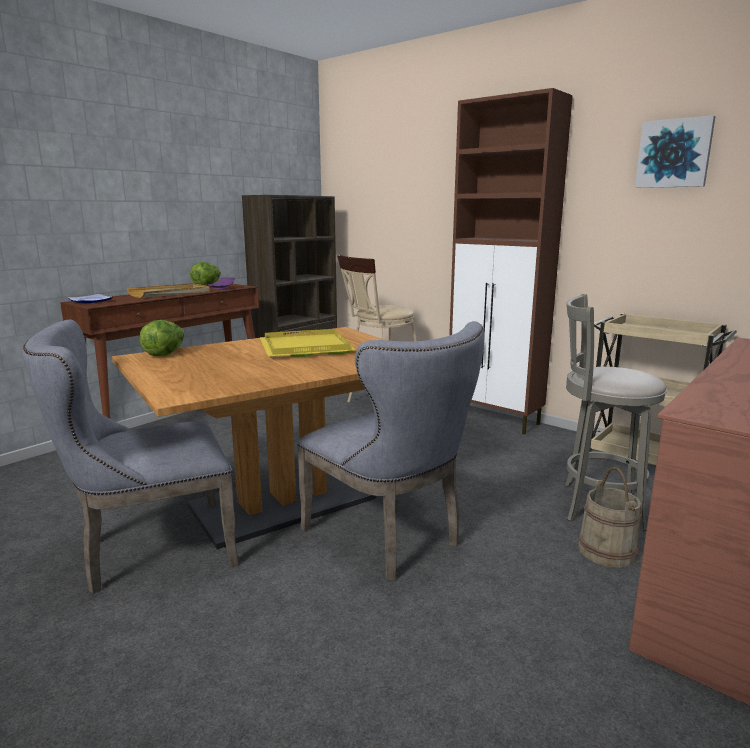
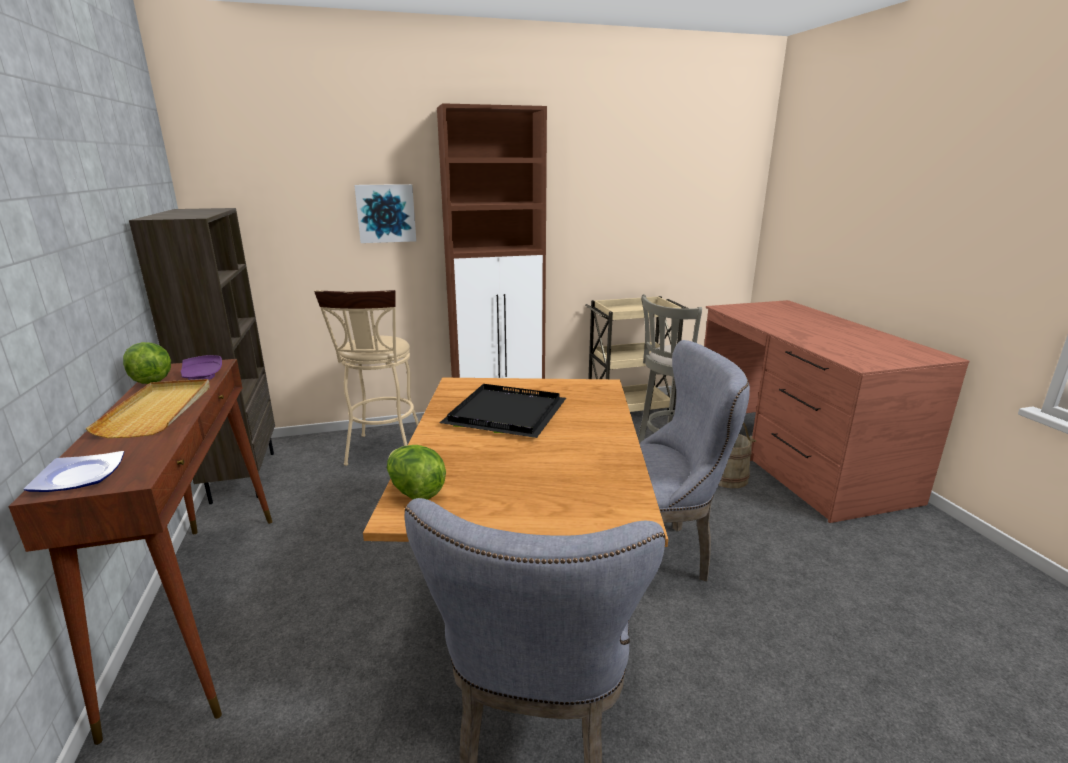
camera: 55 degrees left, 5 degrees up
(307, 347) = (508, 413): yellow tray -> black tray
(674, 153) = (618, 169): picture -> picture (386, 213)

